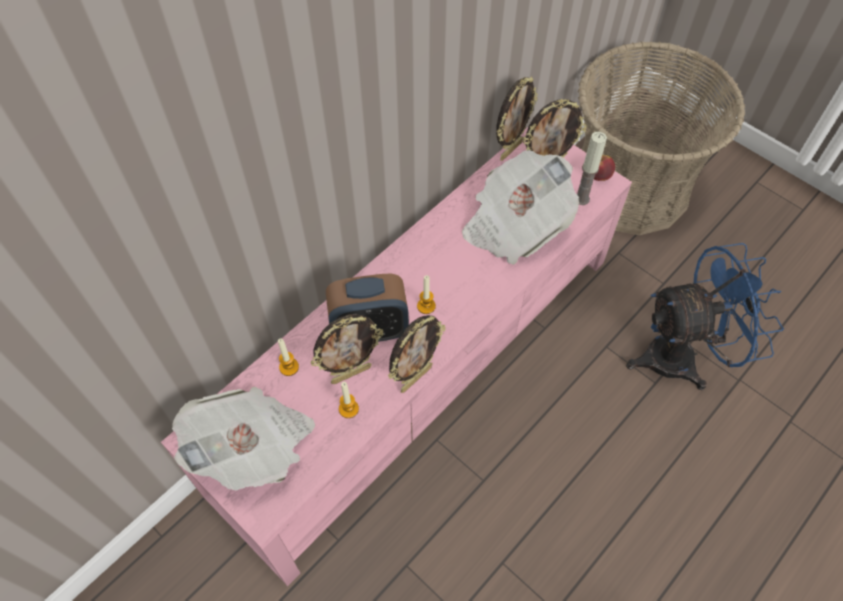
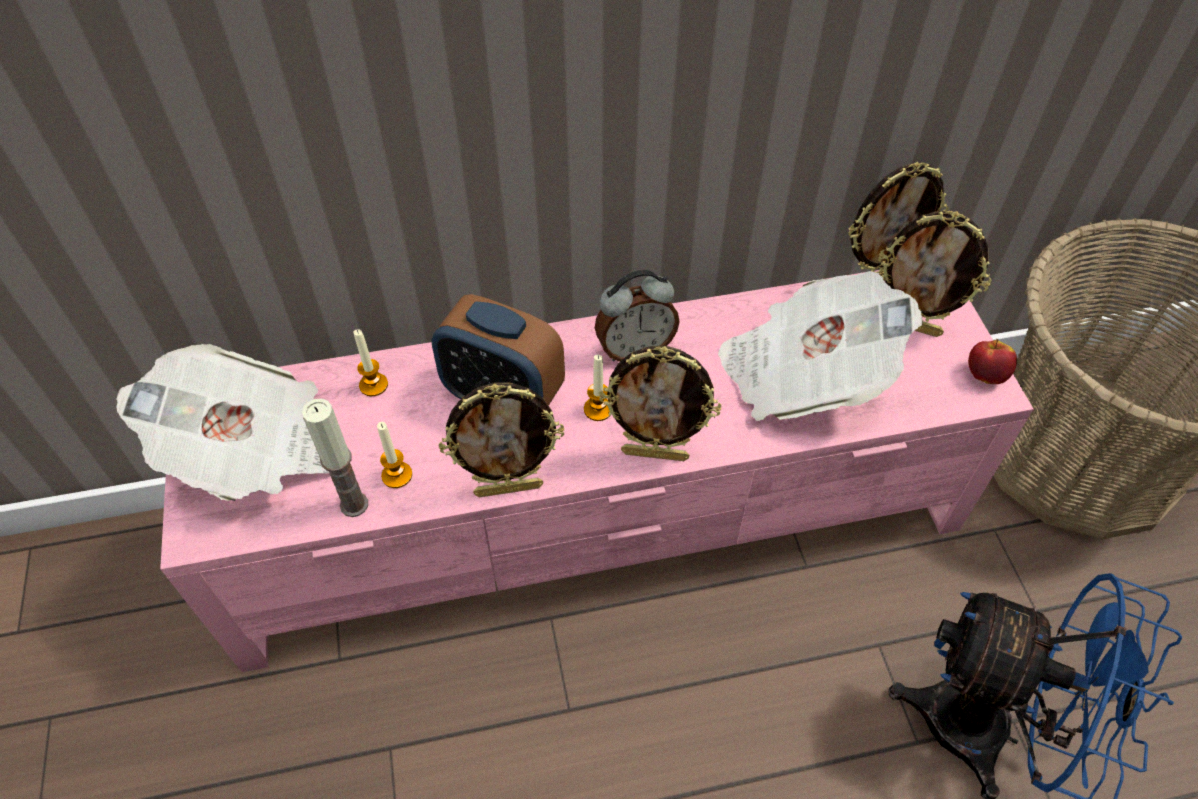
camera: 35 degrees right, 5 degrees down
(351, 373) = (436, 435): picture frame -> picture frame (655, 453)
(417, 260) = (634, 349): none -> alarm clock
(582, 199) = (933, 392): candle -> candle (354, 504)

